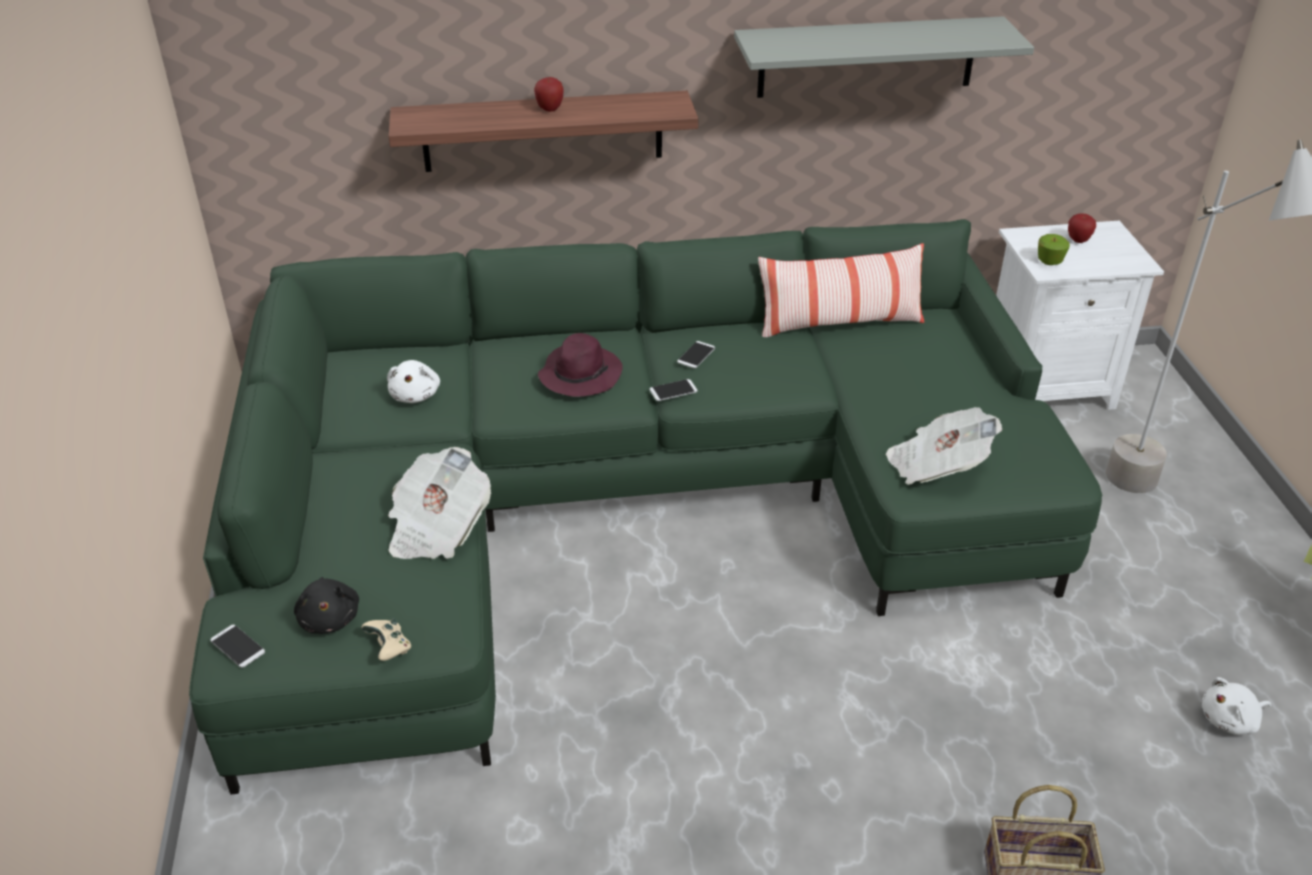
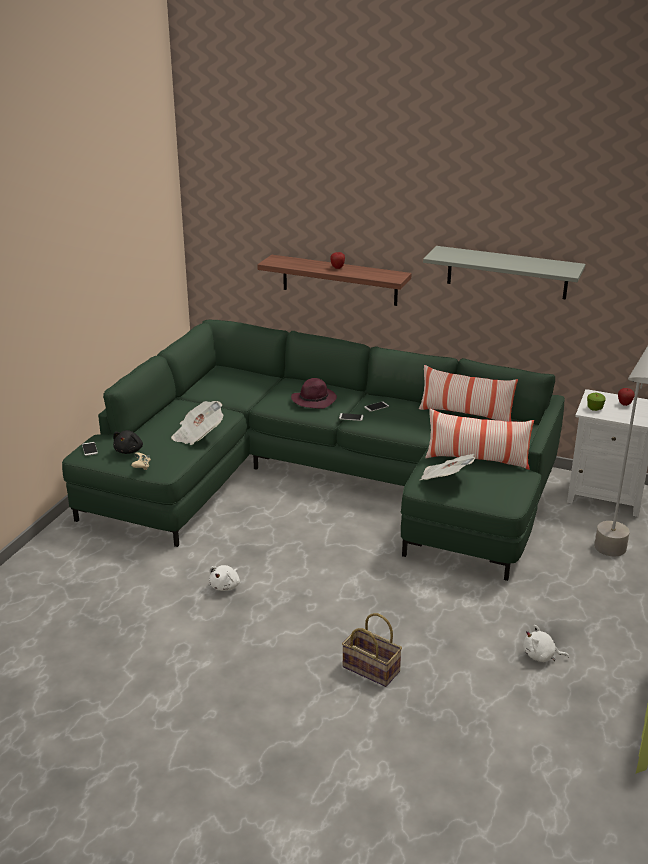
camera: 30 degrees right, 10 degrees down
(415, 395) = (236, 389): white plush toy -> white plush toy (226, 586)
(943, 409) = (477, 460): none -> pillow

